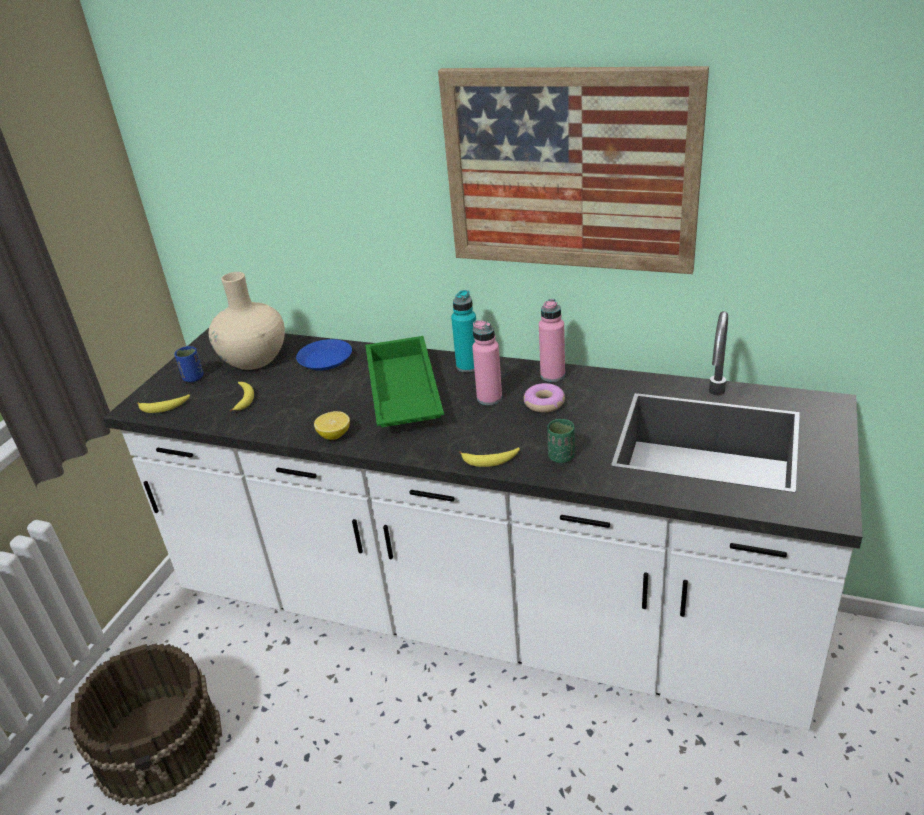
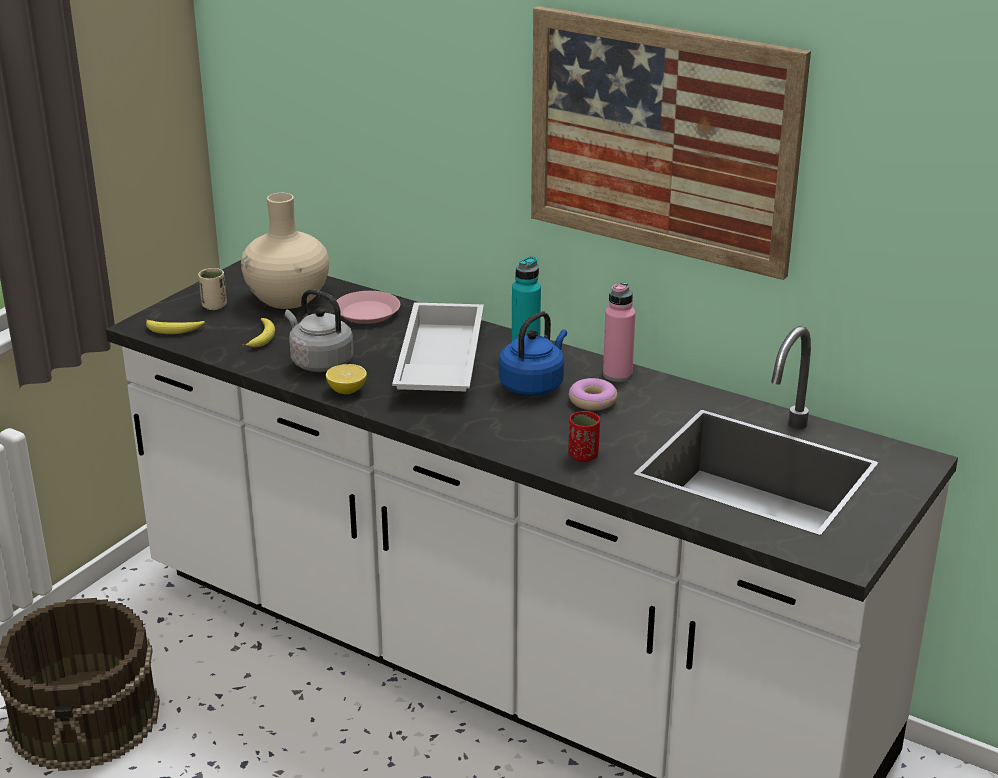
camera: 10 degrees right, 5 degrees down
(193, 378) = (214, 306): blue cup -> beige cup
(301, 413) = (319, 362): none -> grey kettle
(325, 359) = (367, 313): blue plate -> pink plate
(401, 393) = (438, 363): green tray -> white tray
(489, 398) = (533, 385): pink bottle -> blue kettle
(490, 461) = (504, 445): banana -> none
(561, 457) = (583, 456): green cup -> red cup

